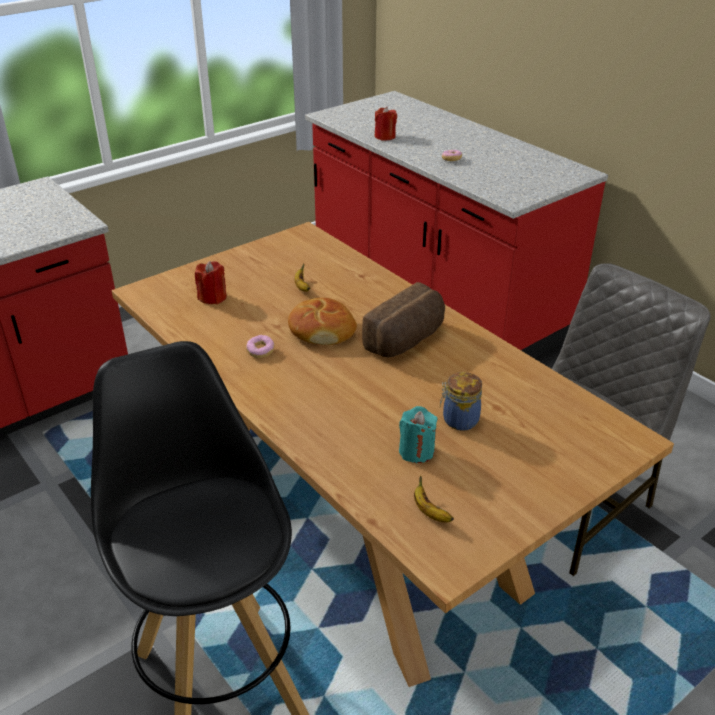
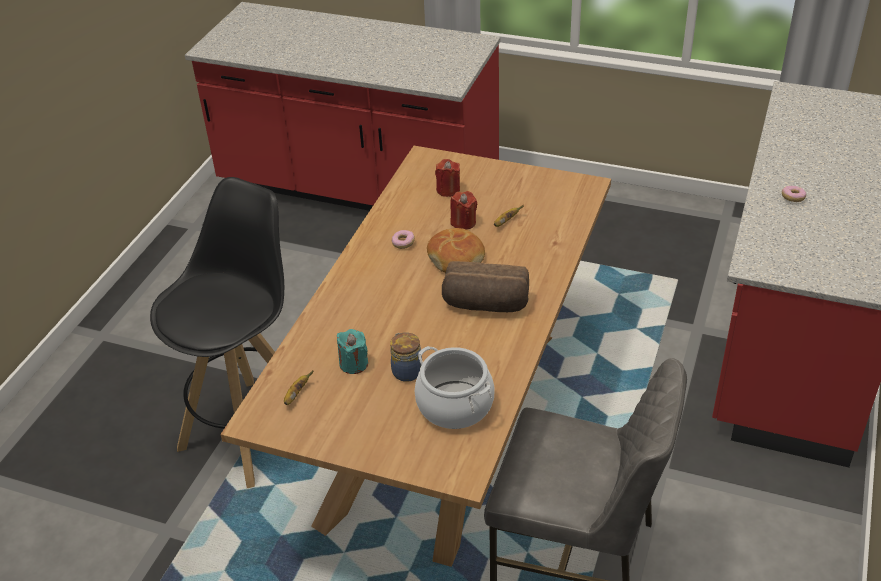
camera: 60 degrees right, 5 degrees up
(385, 137) = (789, 142): red candle -> red candle (463, 222)
(533, 408) = (455, 405): none -> cooking pot

